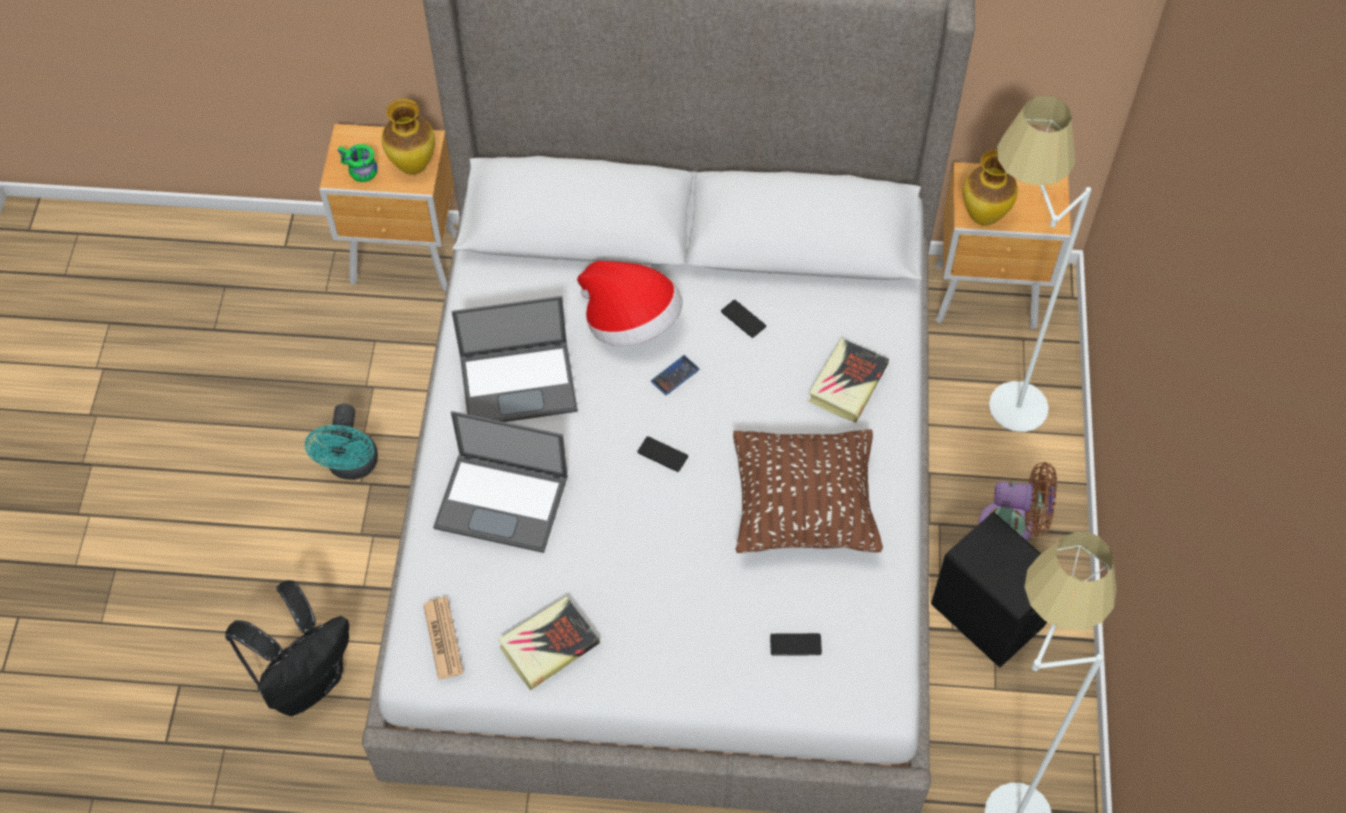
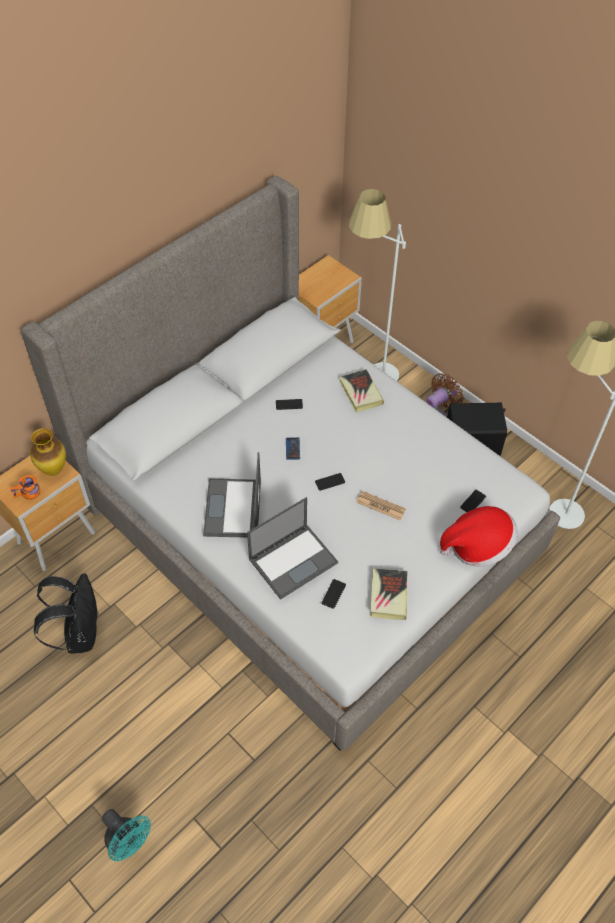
camera: 50 degrees left, 5 degrees down
(306, 681) = (250, 752): black backpack -> black backpack (79, 634)
(352, 467) = (149, 645): turquoise fan -> turquoise fan (129, 843)
(358, 171) = (28, 494): green mug -> orange mug
(443, 638) = (344, 637): newspaper -> newspaper (380, 506)
(493, 581) = (333, 594): none -> phone
(520, 382) = (233, 509): laptop -> laptop turned 150 degrees clockwise
(631, 322) = (246, 445): hat -> hat (477, 546)
(803, 509) = (408, 452): brown pillow -> none
(982, 217) = (321, 295): vase -> none

